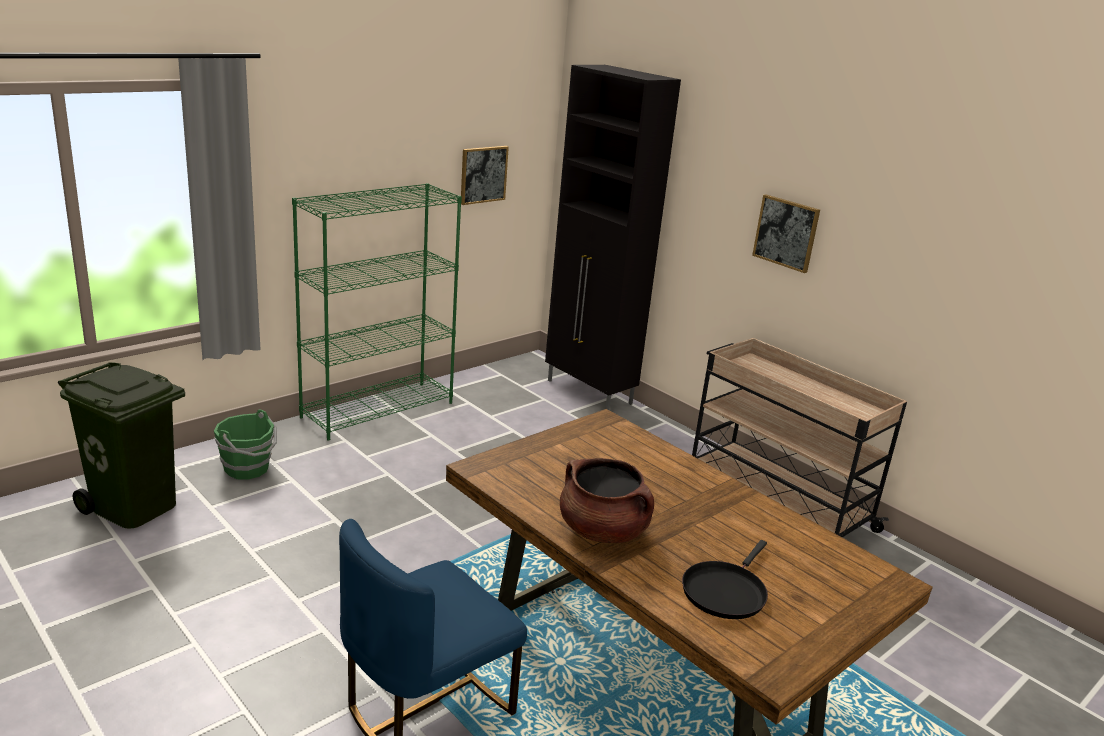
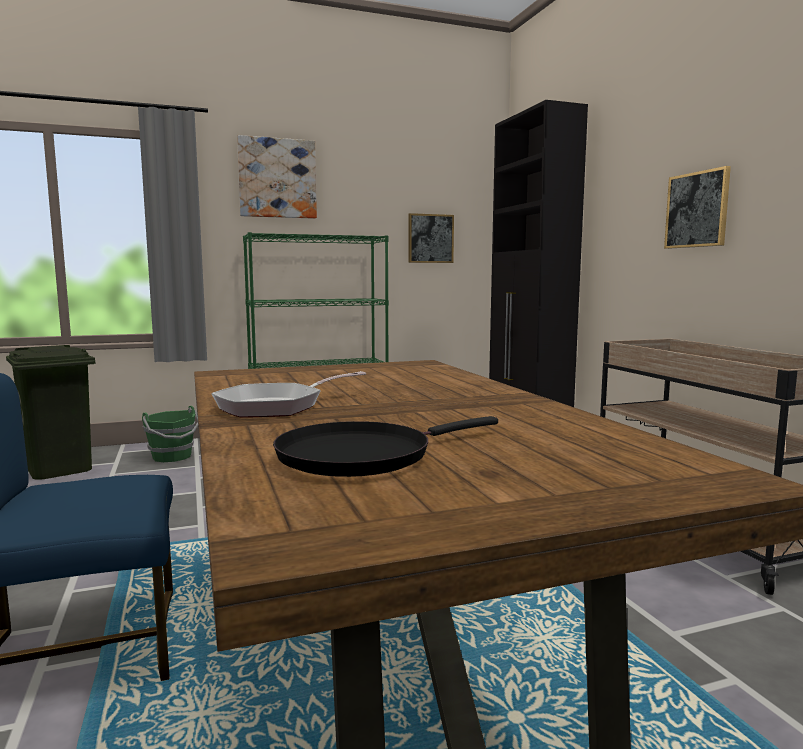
camera: 25 degrees right, 15 degrees down
(327, 124) = (277, 178): none -> picture
(603, 531) = (277, 406): brown cooking pot -> frying pan

